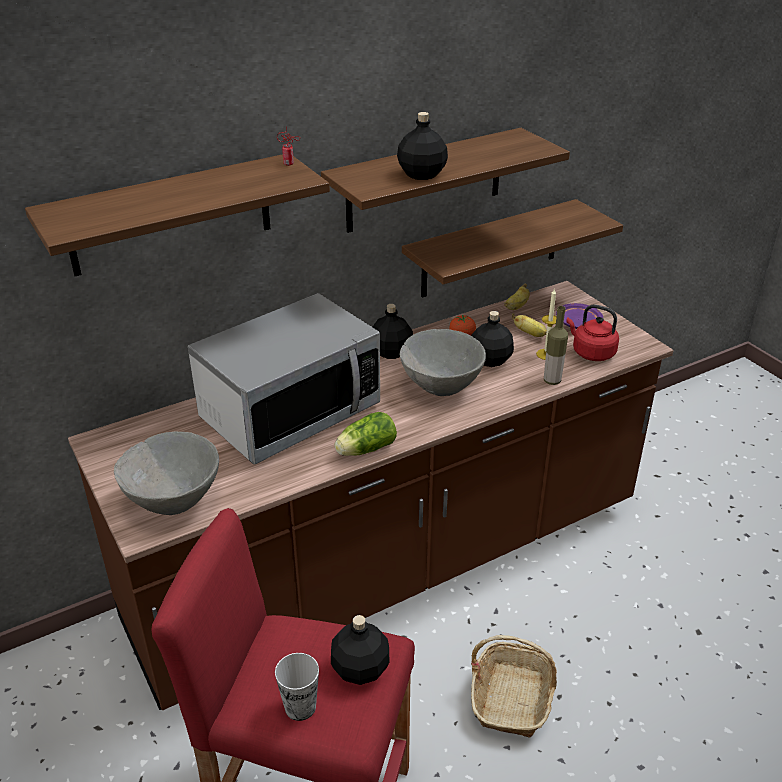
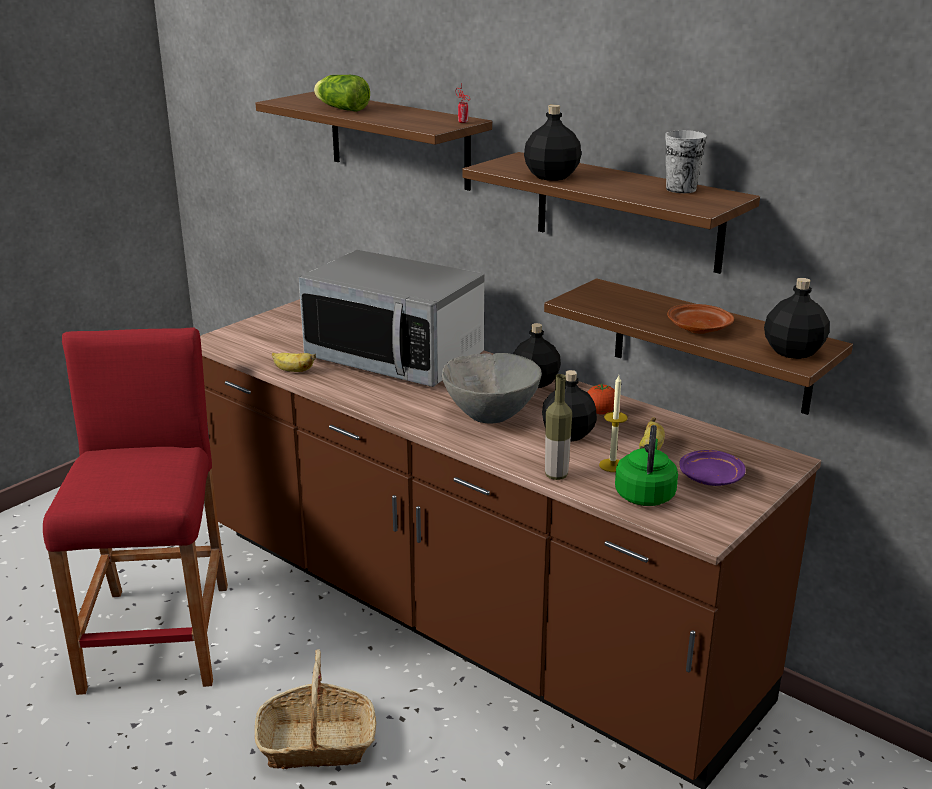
camera: 70 degrees right, 10 degrees down
(174, 501) = (251, 342): grey bowl -> none
(300, 707) = (94, 472): cup -> cup (681, 189)
(360, 670) = (136, 489): black bottle -> black bottle (792, 352)
(364, 450) = (358, 397): lettuce -> lettuce (341, 108)
(516, 306) = (707, 434): banana -> banana (292, 371)
(529, 235) = (698, 328): none -> brown plate
(591, 353) = (645, 494): red kettle -> green kettle

